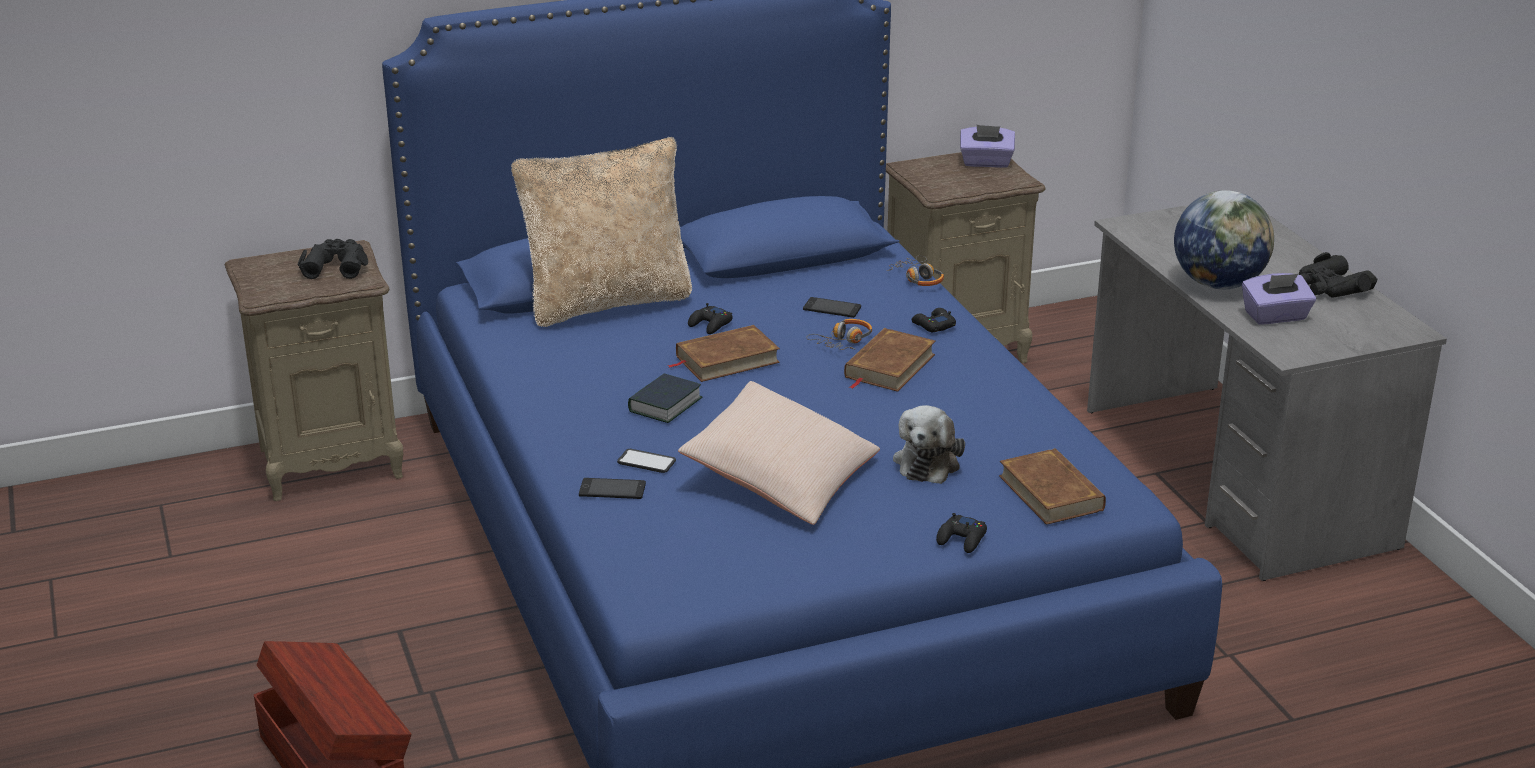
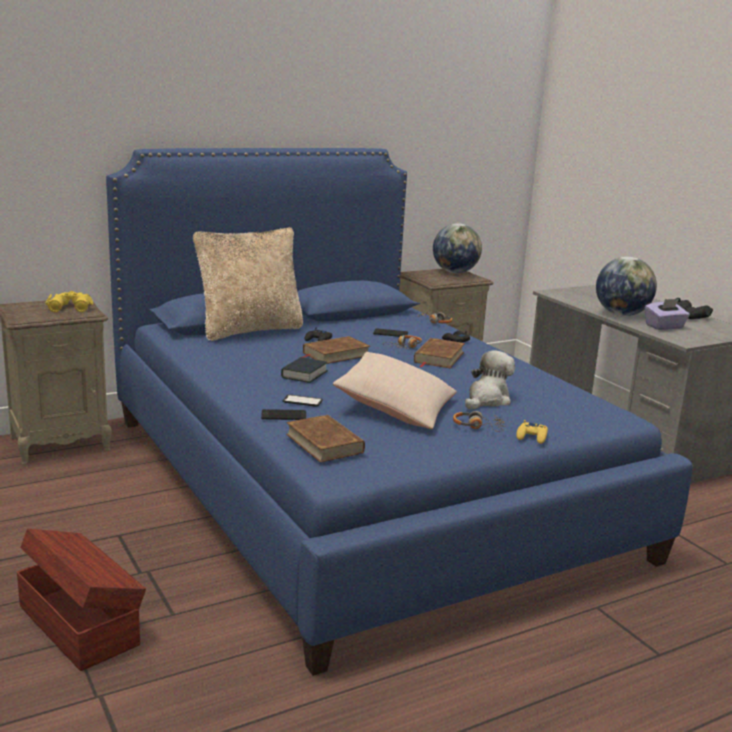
camera: 10 degrees left, 10 degrees down
(335, 266) = (70, 307): black binoculars -> yellow binoculars
(890, 517) = (478, 427): none -> headphones
(928, 461) = (487, 400): plush toy -> plush toy turned 150 degrees counterclockwise
(962, 539) = (532, 437): black game controller -> yellow game controller
(986, 162) = (455, 272): purple tissue box -> globe
(1051, 492) = (574, 413): brown book -> brown book (324, 443)

